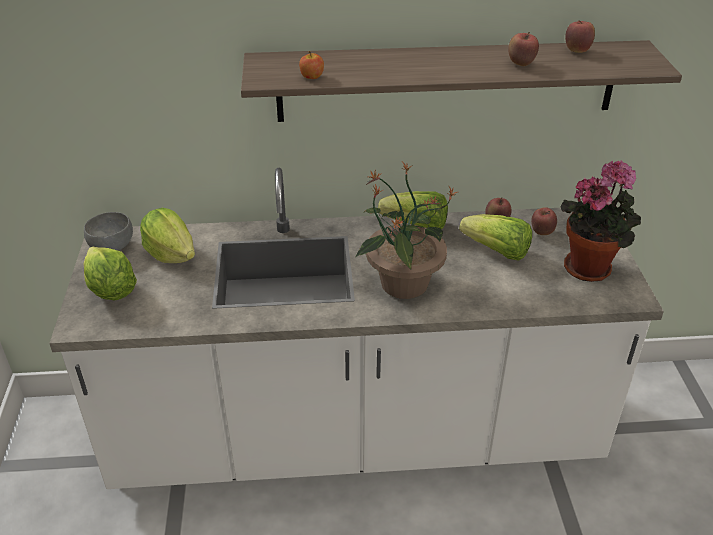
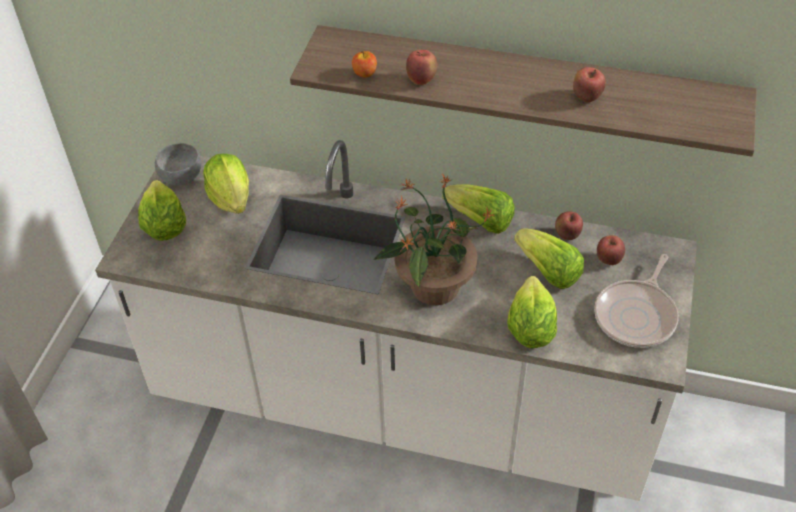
camera: 20 degrees right, 10 degrees up
(508, 298) = (530, 329): none -> lettuce
(577, 51) = (661, 90): apple -> apple (421, 80)
(591, 267) = (637, 315): potted plant -> frying pan

